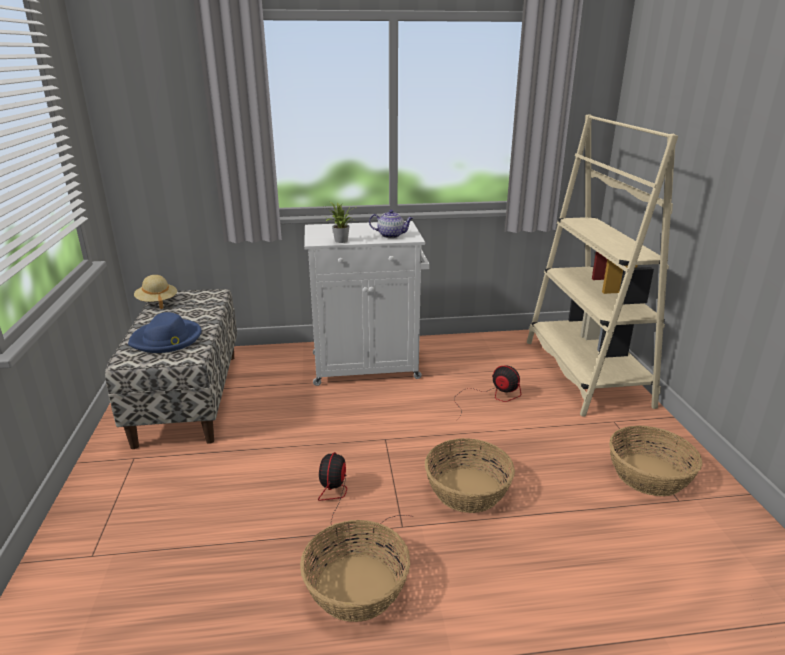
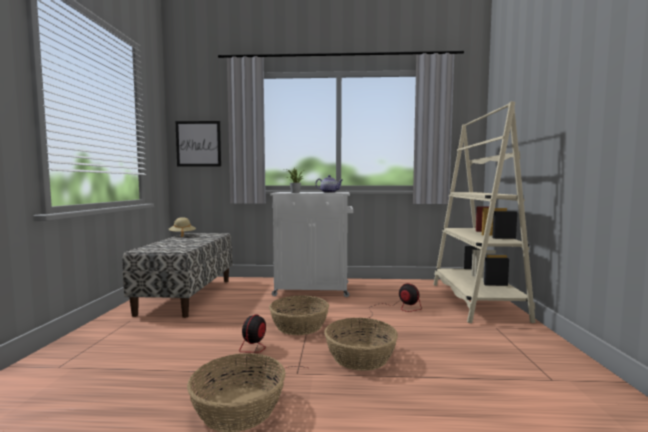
camera: 10 degrees right, 20 degrees down
(154, 141) = (198, 144): none -> picture
(167, 339) = (173, 245): blue hat -> none
(649, 475) = (524, 361): basket -> basket (299, 326)

